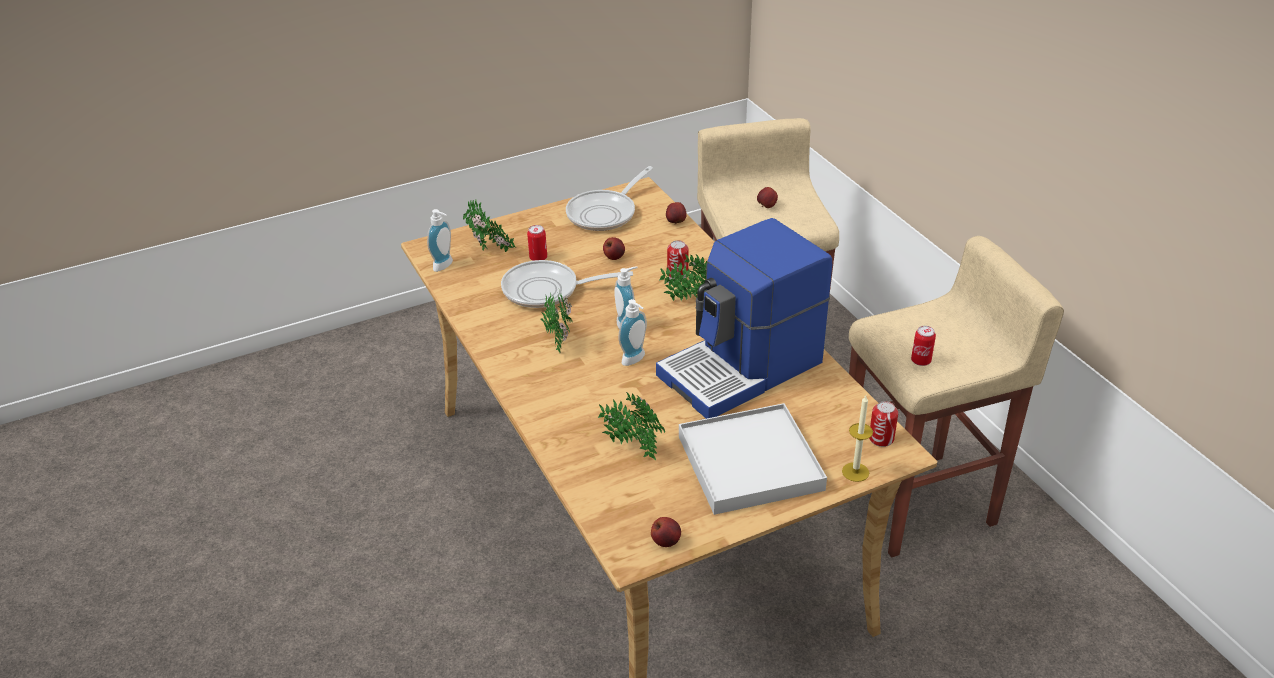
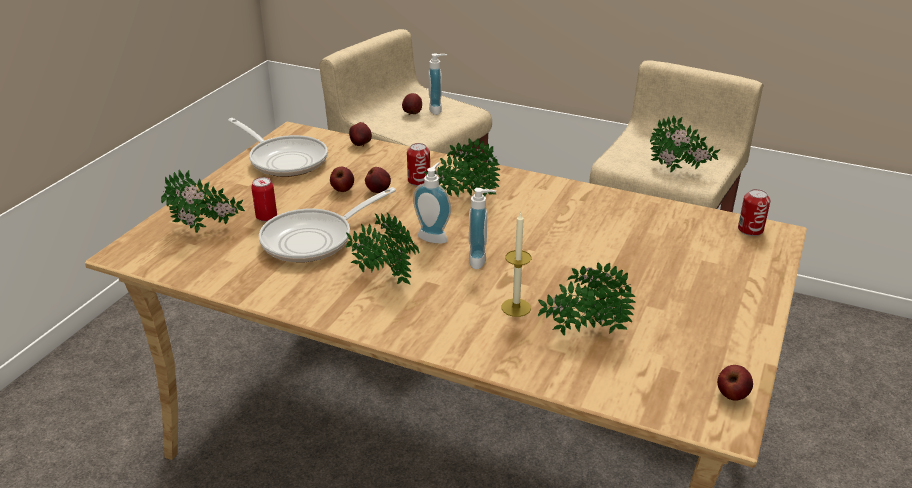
camera: 40 degrees left, 5 degrees down
(445, 266) = (170, 262): soap dispenser -> soap dispenser (438, 110)
(605, 213) = (284, 160): frying pan -> frying pan turned 45 degrees counterclockwise
(637, 270) = (378, 191): none -> apple
(743, 369) = (579, 228): coffee machine -> none
(750, 463) = (694, 294): white tray -> none
(855, 472) = (772, 261): candle -> candle (516, 307)
(921, 361) = (679, 171): can -> potted plant

